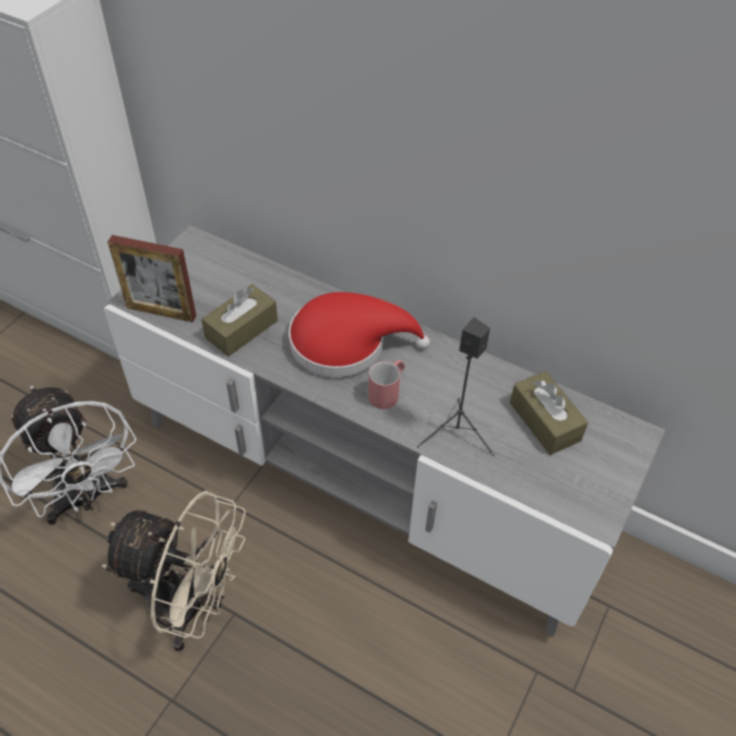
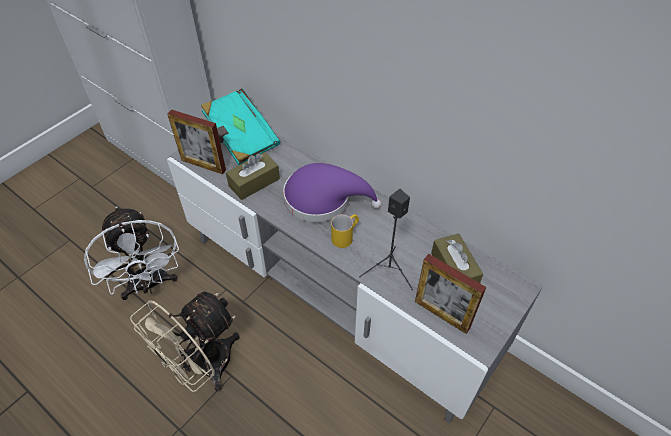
camera: 10 degrees right, 0 degrees up
(191, 607) = (203, 367): beige fan -> beige fan turned 105 degrees clockwise
(209, 267) = (241, 138): none -> turquoise book
(346, 343) = (323, 199): red hat -> purple hat
(387, 392) = (345, 236): red mug -> yellow mug
(539, 484) = (442, 314): none -> picture frame

